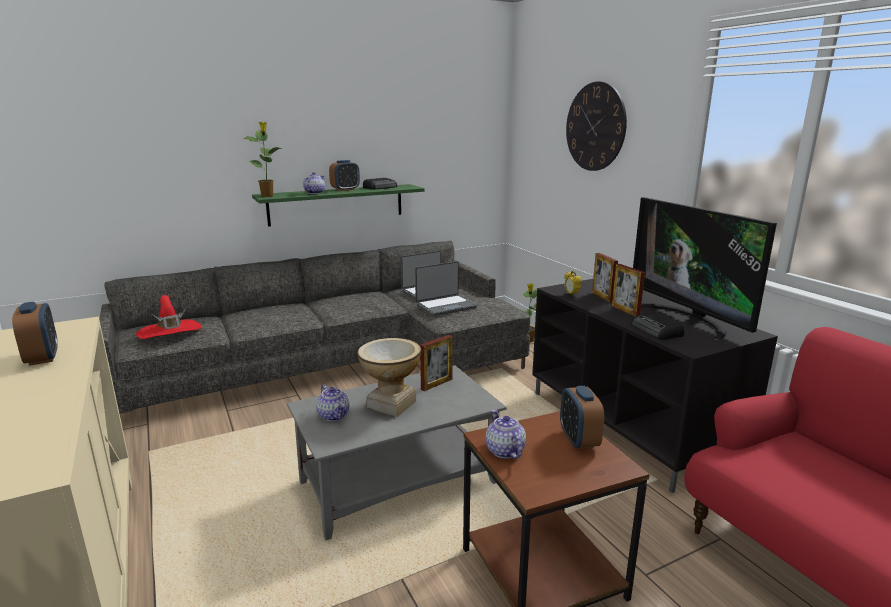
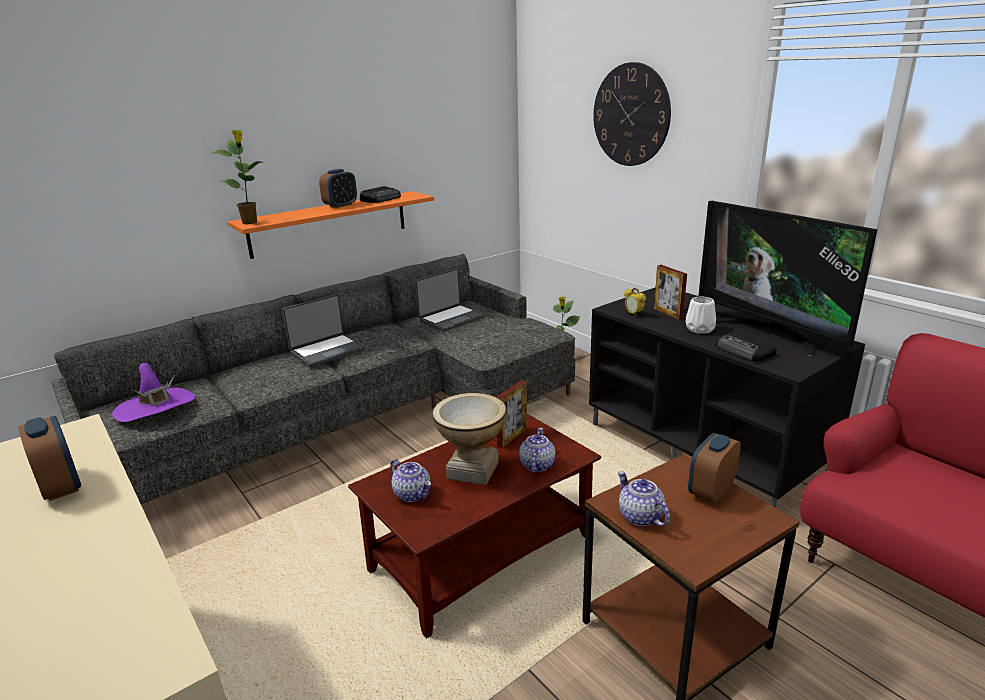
camera: 10 degrees left, 5 degrees up
(170, 332) = (155, 408): red hat -> purple hat
(314, 193) = (306, 213): teapot -> teapot (536, 464)
(337, 204) = (330, 223): green shelf -> orange shelf
(399, 482) = (482, 553): grey coffee table -> brown coffee table
(445, 306) = (477, 335): laptop -> laptop (327, 351)
(578, 440) = (710, 491): alarm clock -> alarm clock turned 60 degrees clockwise
(625, 311) = (700, 329): picture frame -> white vase

